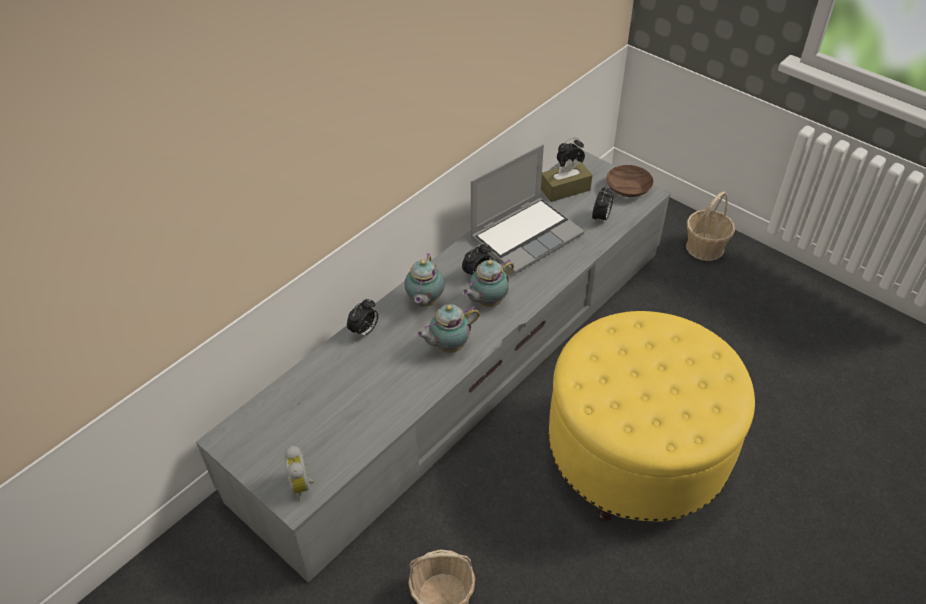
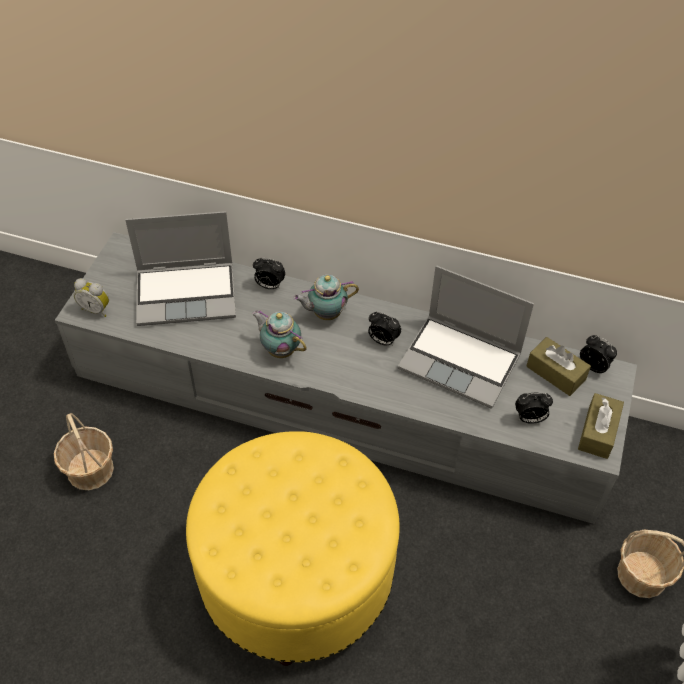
camera: 65 degrees right, 5 degrees up
(303, 485) = (96, 309): alarm clock -> alarm clock turned 120 degrees counterclockwise
(333, 398) = (187, 294): none -> laptop
(487, 302) = (350, 360): teapot -> none
(629, 188) = (598, 432): brown bowl -> brown tissue box

